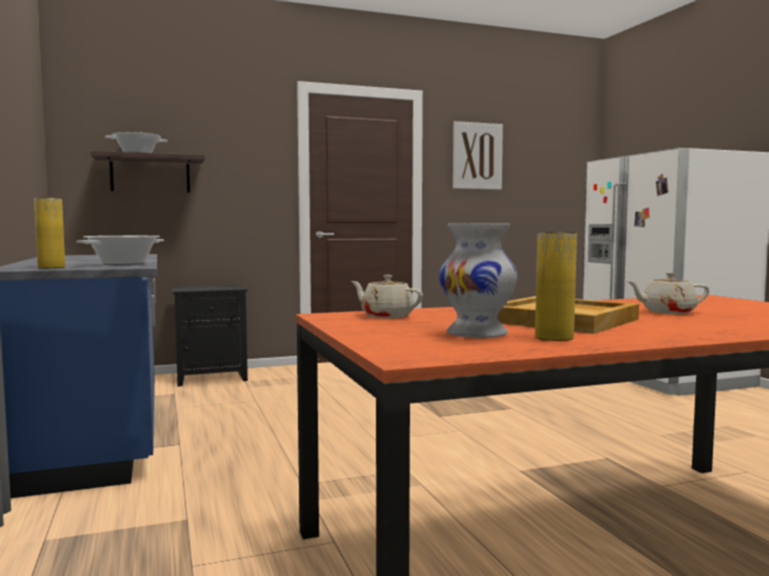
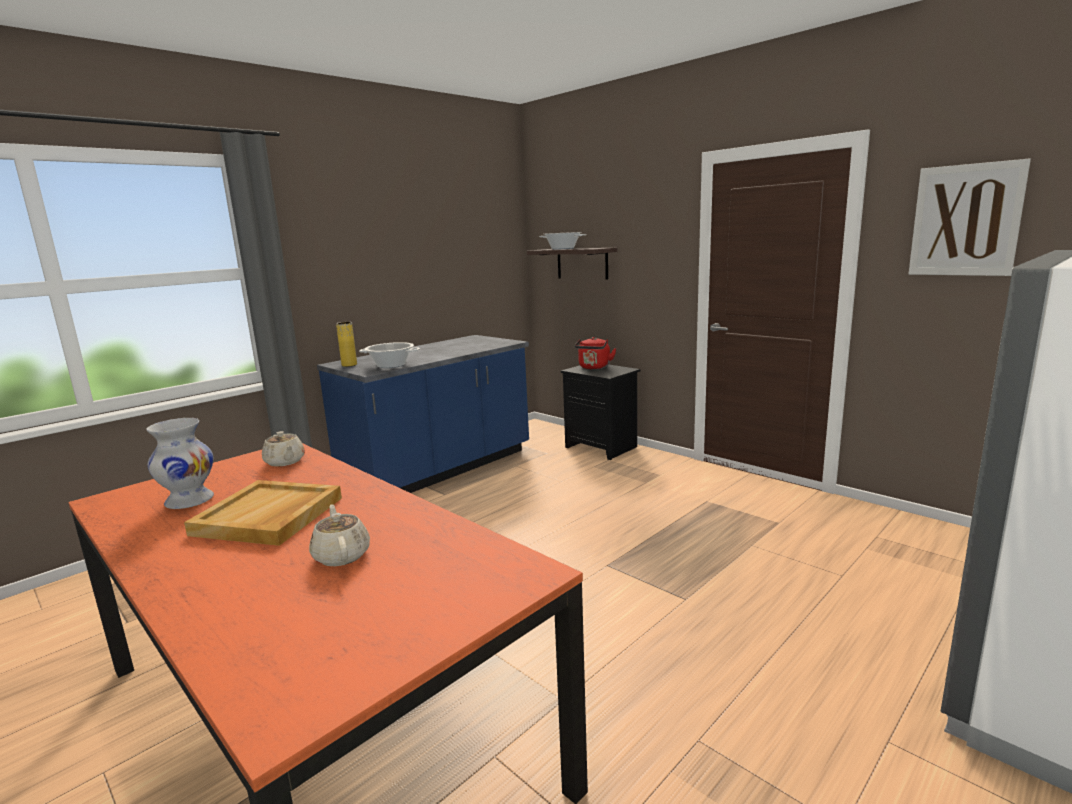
camera: 65 degrees right, 10 degrees up
(196, 287) = (594, 367): none -> red kettle
(386, 316) = (285, 462): beige teapot -> beige teapot turned 135 degrees clockwise
(554, 337) = (168, 525): yellow vase -> none

